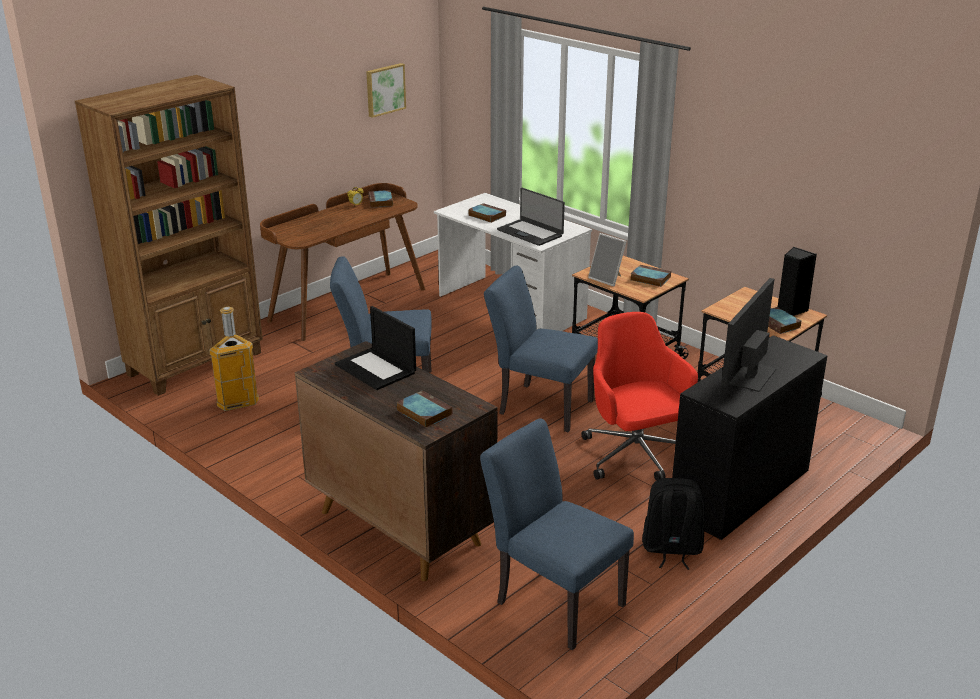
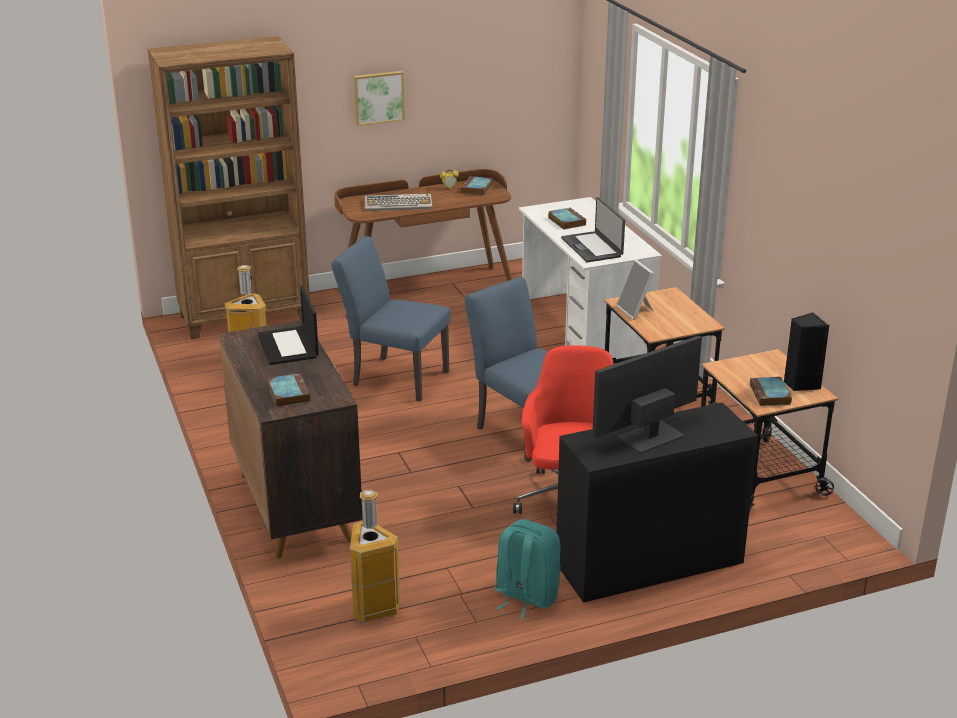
camera: 25 degrees right, 0 degrees up
(324, 226) = (399, 204): none -> keyboard
(384, 89) = (504, 71): picture -> picture (378, 97)
(553, 599) = (373, 607): blue chair -> trash can
(649, 278) = (681, 319): book -> none
(671, 549) = (525, 597): black backpack -> turquoise backpack

